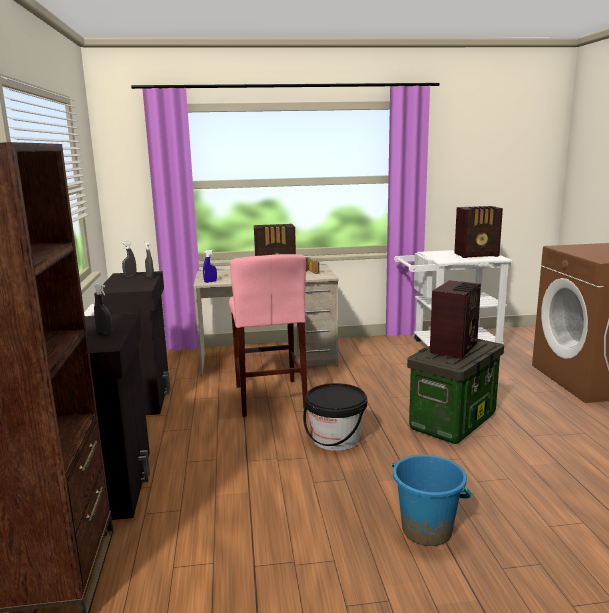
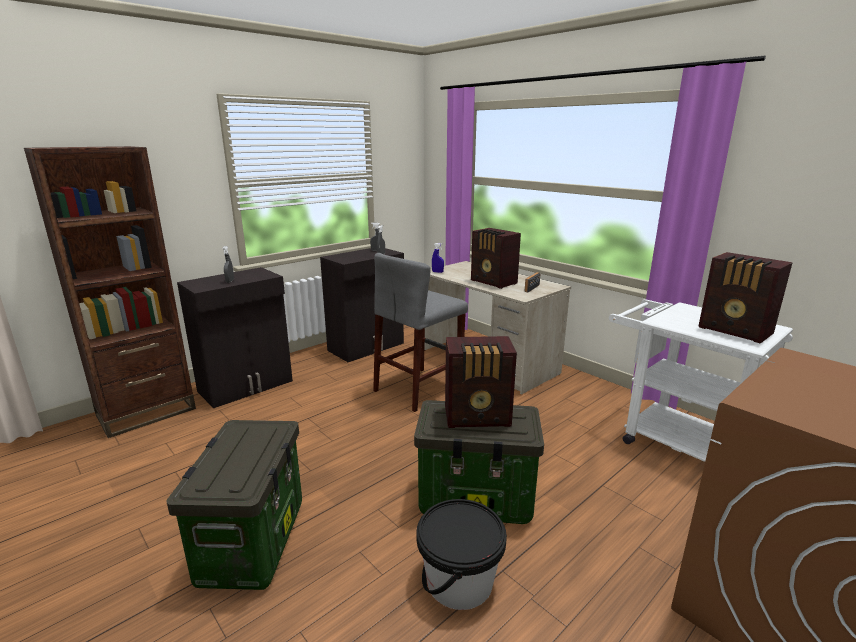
camera: 55 degrees right, 5 degrees up
(270, 397) = (418, 388): pink stool -> grey stool
(336, 439) = (374, 443): black bucket -> black bucket (459, 581)
(427, 530) = (252, 541): blue bucket -> storage box

